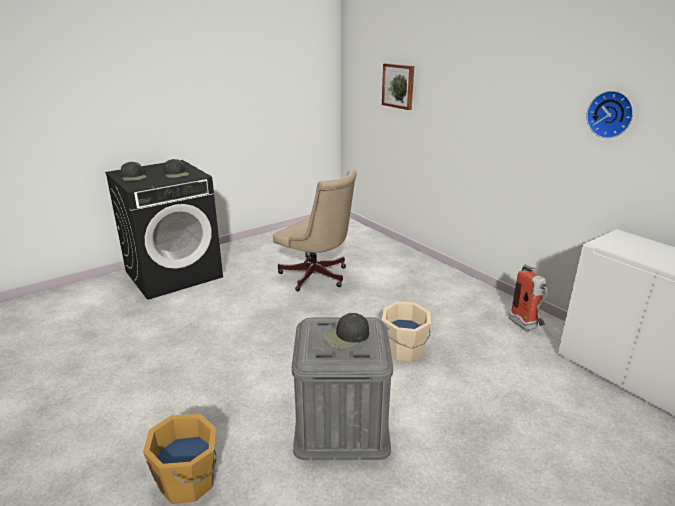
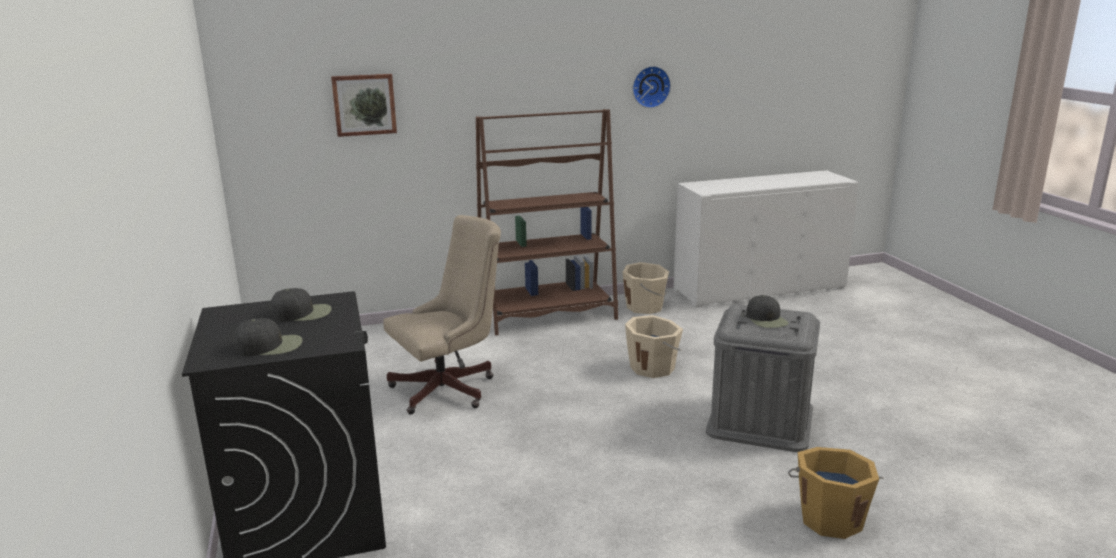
camera: 70 degrees left, 5 degrees down
(457, 286) = (548, 316): none -> brown bookcase
(526, 327) = (645, 307): fire extinguisher -> beige bucket

